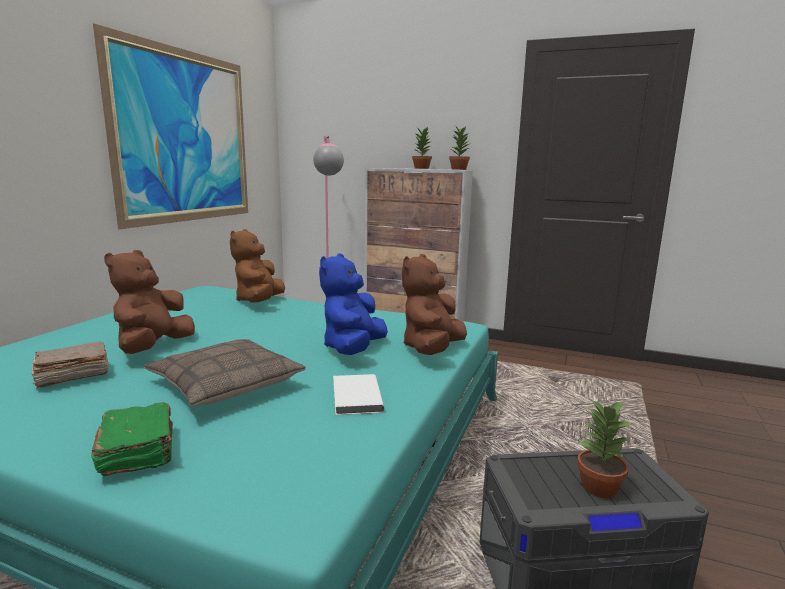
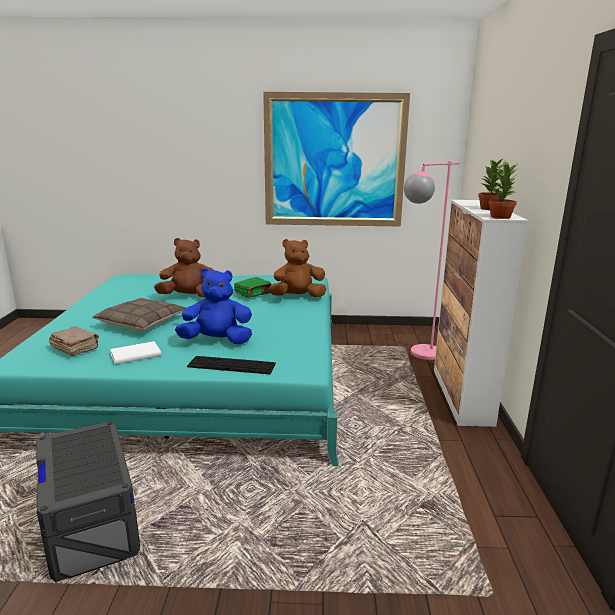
camera: 70 degrees right, 5 degrees up
(72, 375) = (145, 294): brown book -> brown book (75, 348)
(139, 452) = (70, 325): green book -> green book (253, 293)
(432, 349) = (231, 365): brown plush toy -> keyboard
(597, 487) = (75, 464): potted plant -> none

